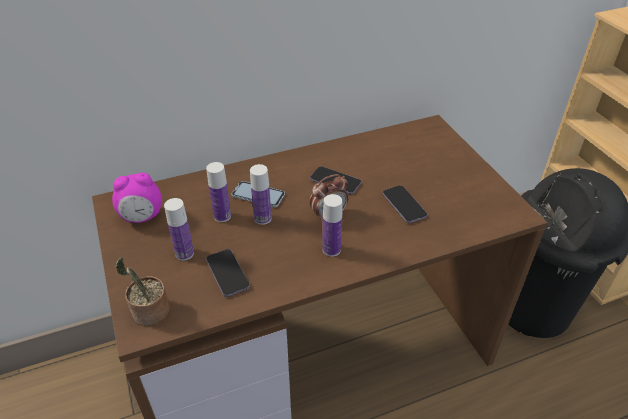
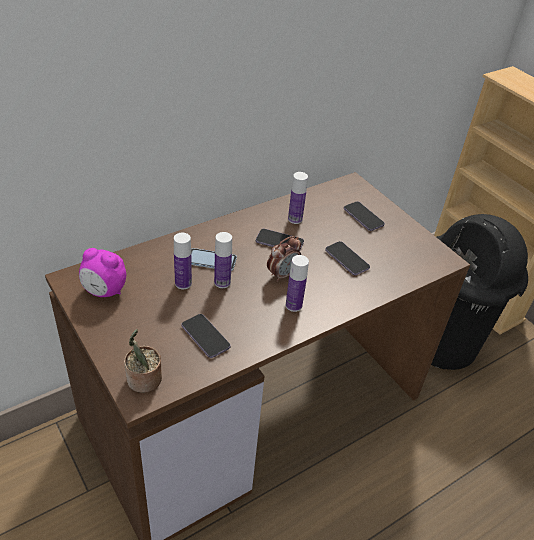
camera: 15 degrees left, 0 degrees up
(142, 217) = (104, 291): alarm clock -> alarm clock turned 45 degrees clockwise
(184, 253) = (158, 322): bottle -> bottle (295, 219)
(434, 162) = (363, 217): none -> phone

